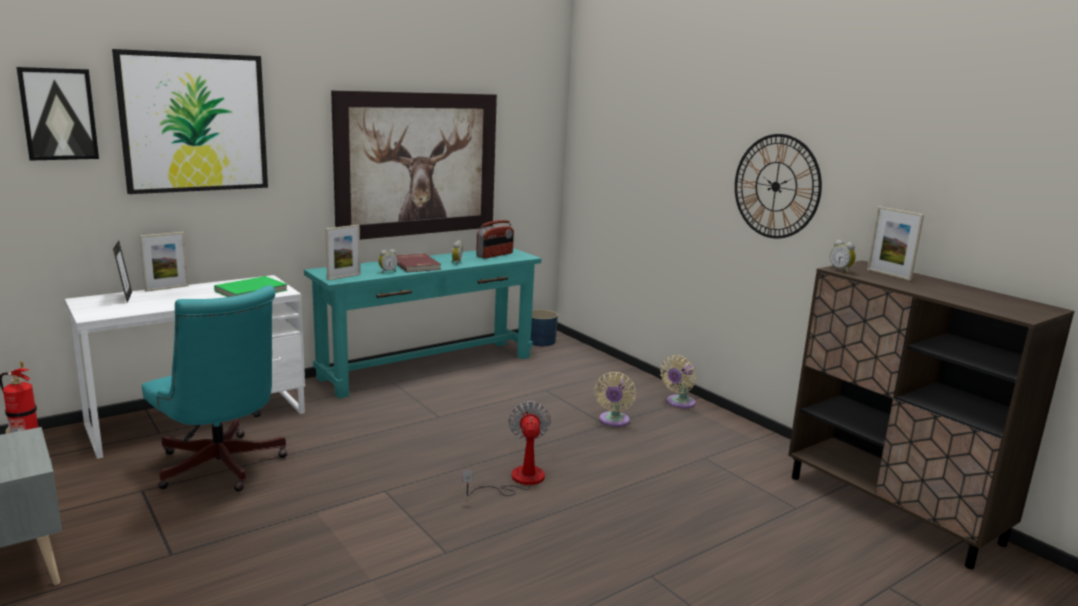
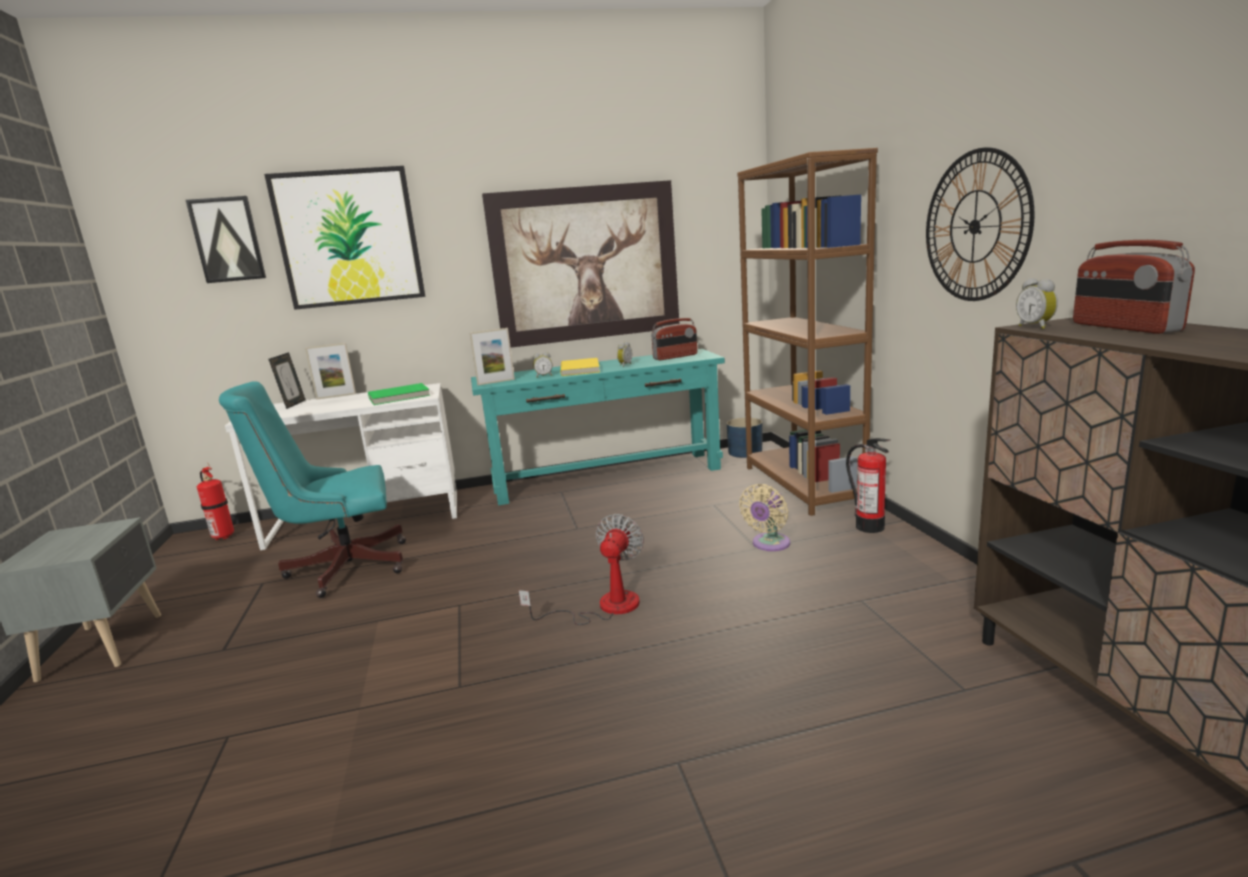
camera: 25 degrees right, 0 degrees up
(221, 469) = (340, 568): turquoise office chair -> turquoise office chair turned 90 degrees clockwise
(416, 265) = (581, 369): red book -> yellow book
(608, 370) = (802, 485): none -> brown bookcase
(679, 403) = (870, 527): beige fan -> fire extinguisher
(888, 274) = (1124, 327): picture frame -> radio

